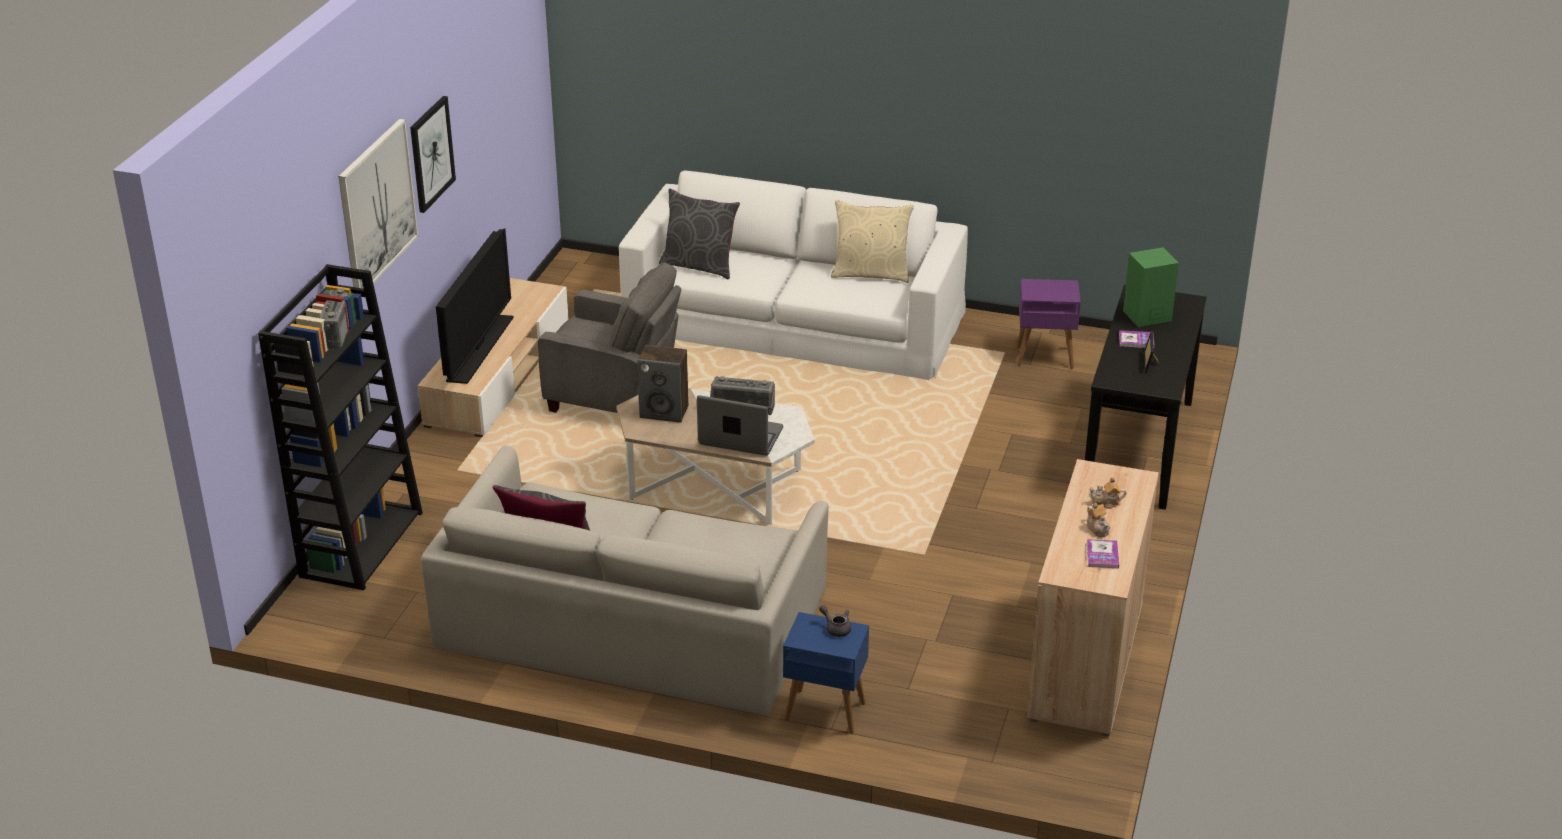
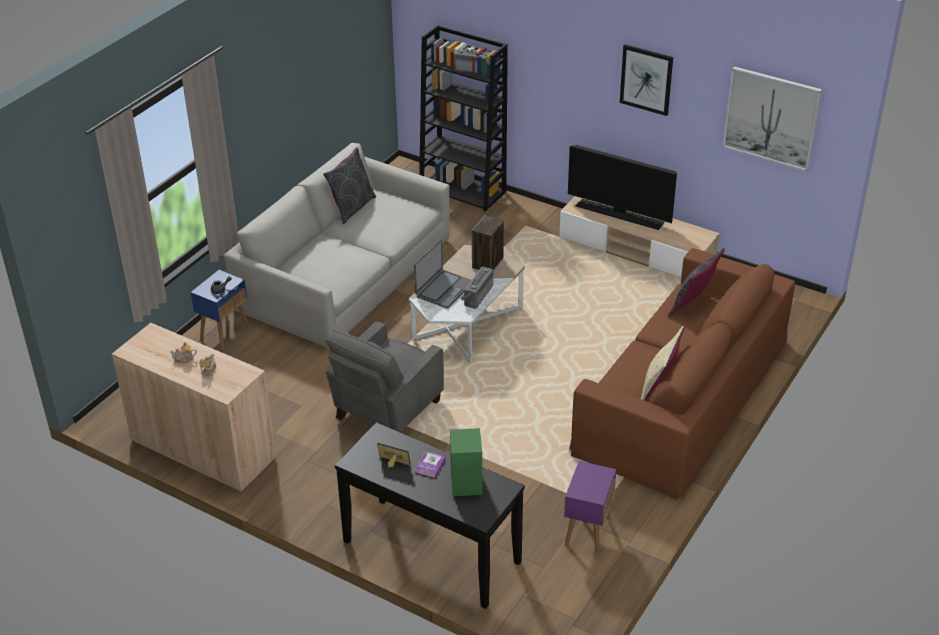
camera: 105 degrees right, 5 degrees up
(377, 207) = (572, 59): picture -> picture (771, 118)
(615, 397) = (592, 294): grey armchair -> grey armchair (386, 410)
(794, 320) = (682, 396): white sofa -> brown sofa
(1102, 555) = (157, 354): book -> none

